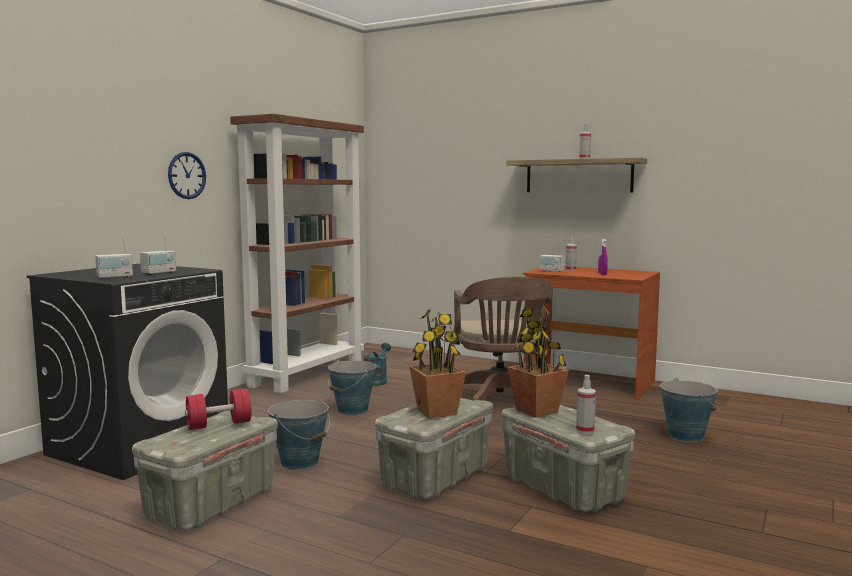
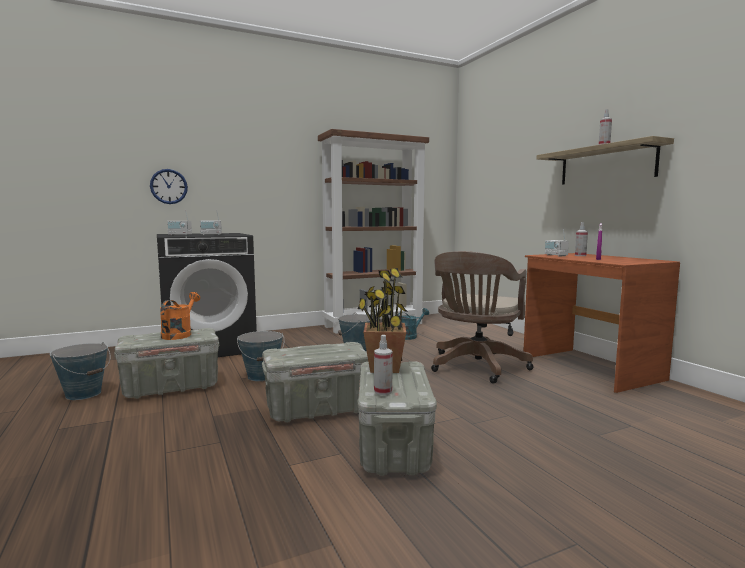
camera: 35 degrees right, 0 degrees up
(186, 175) = (281, 176): wall clock -> wall clock (169, 186)
(219, 425) = (179, 334): red dumbbell -> orange watering can
(436, 412) = (312, 352): potted plant -> none
(685, 436) = (611, 437): bucket -> bucket (84, 394)

